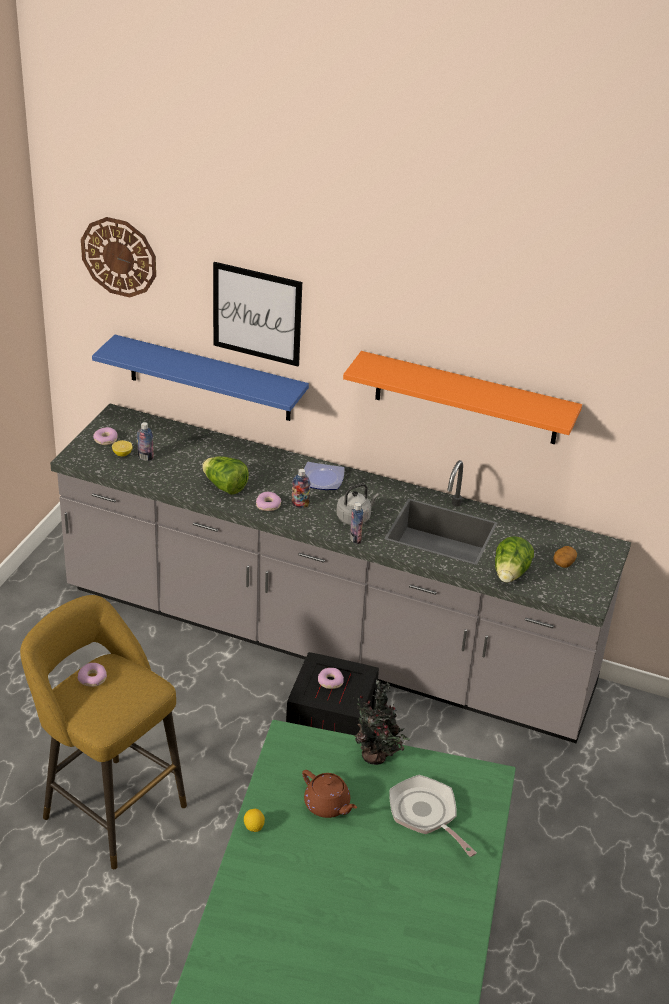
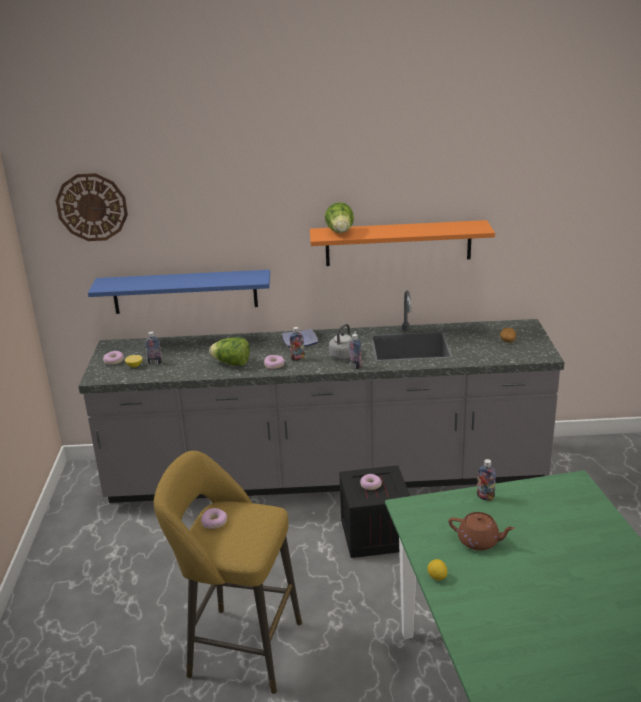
camera: 20 degrees left, 10 degrees down
(257, 314) = (219, 222): picture -> none
(377, 757) = (485, 497): potted plant -> bottle
(426, 814) = (555, 521): frying pan -> none
(510, 574) = (480, 356): lettuce -> lettuce (340, 232)

